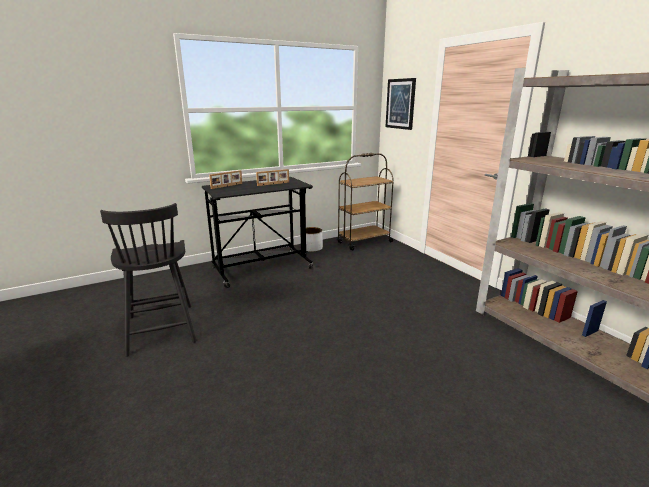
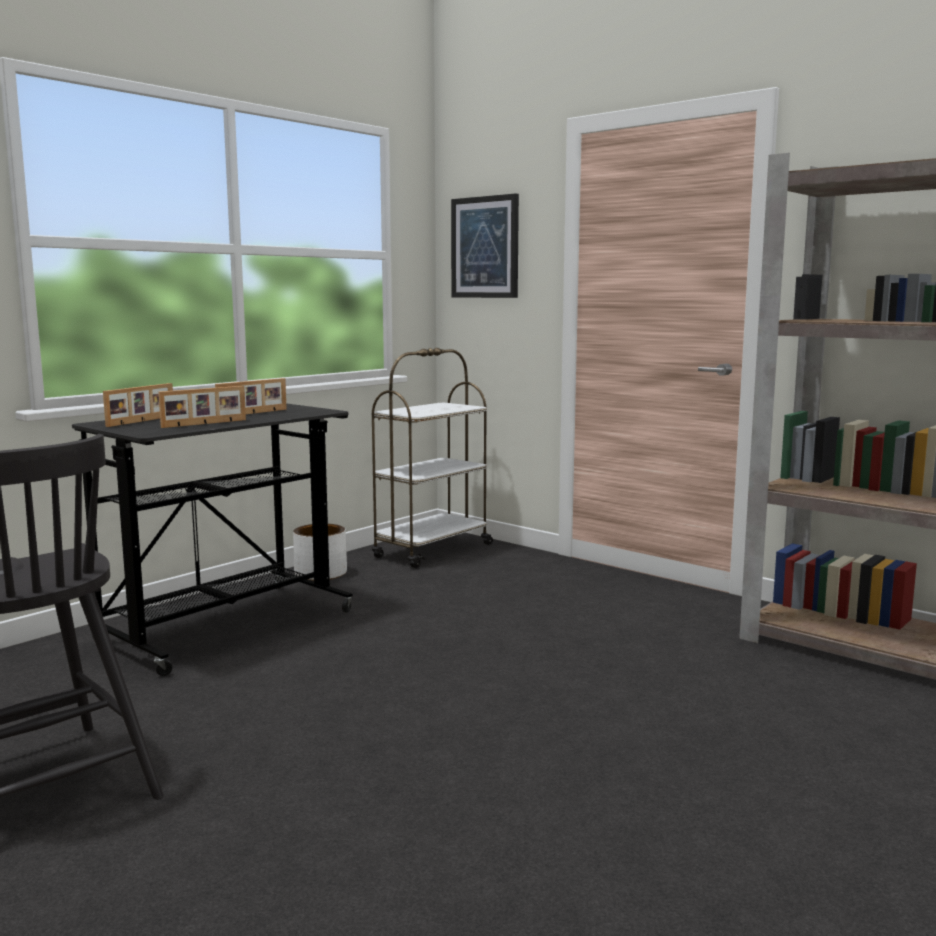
camera: 20 degrees left, 10 degrees down
(247, 190) = (205, 424): none -> picture frame
(364, 242) = (431, 551): brown cart -> white cart

